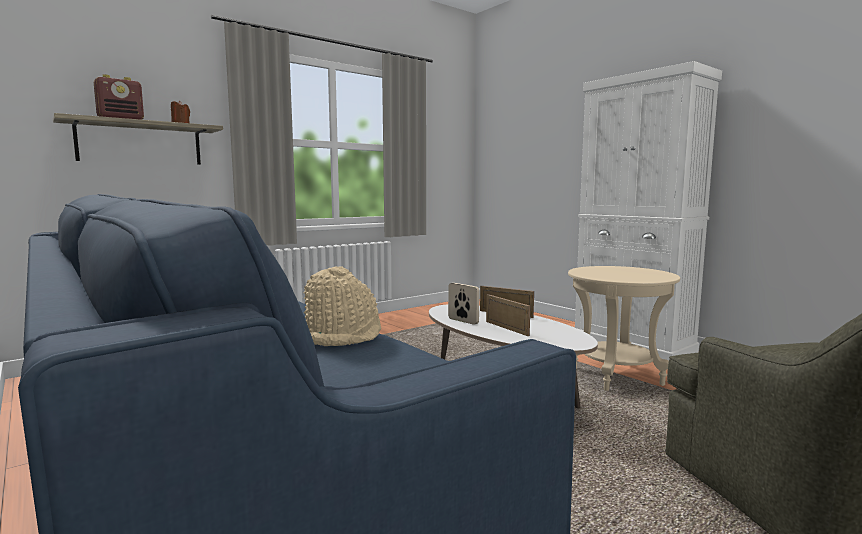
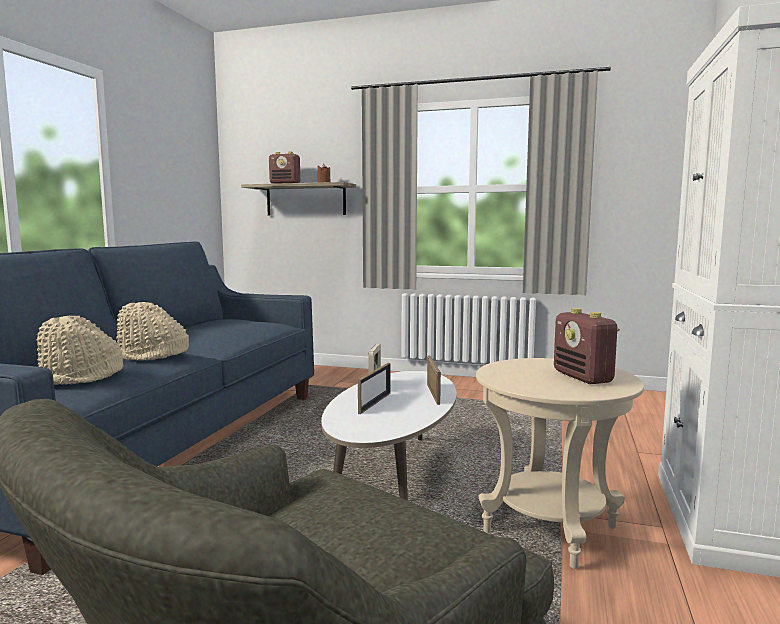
camera: 55 degrees right, 0 degrees up
(407, 367) = (80, 377): none -> beige hat
(631, 271) = (583, 377): none -> radio

